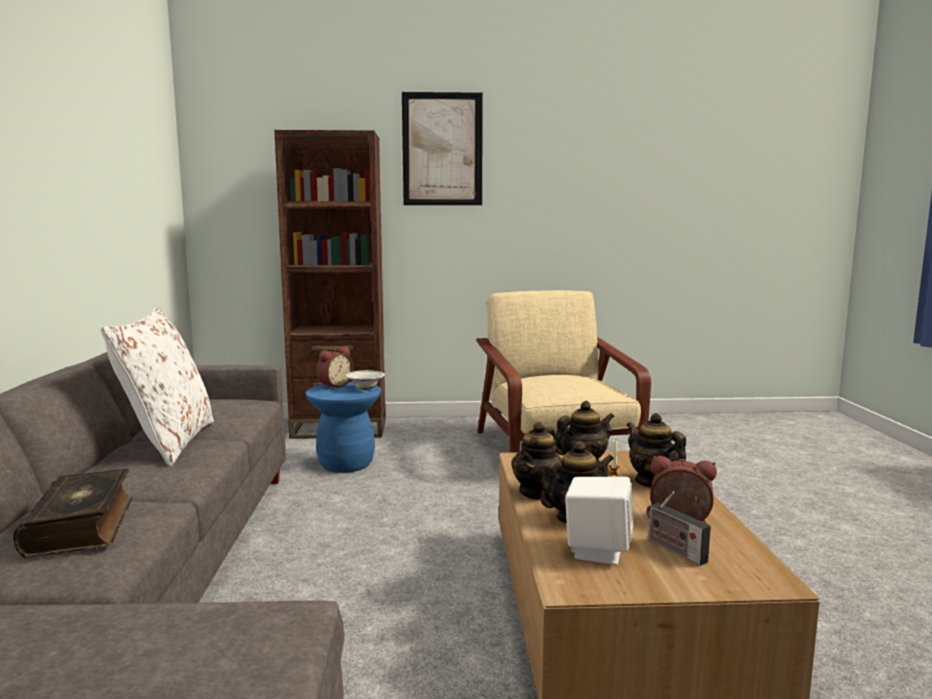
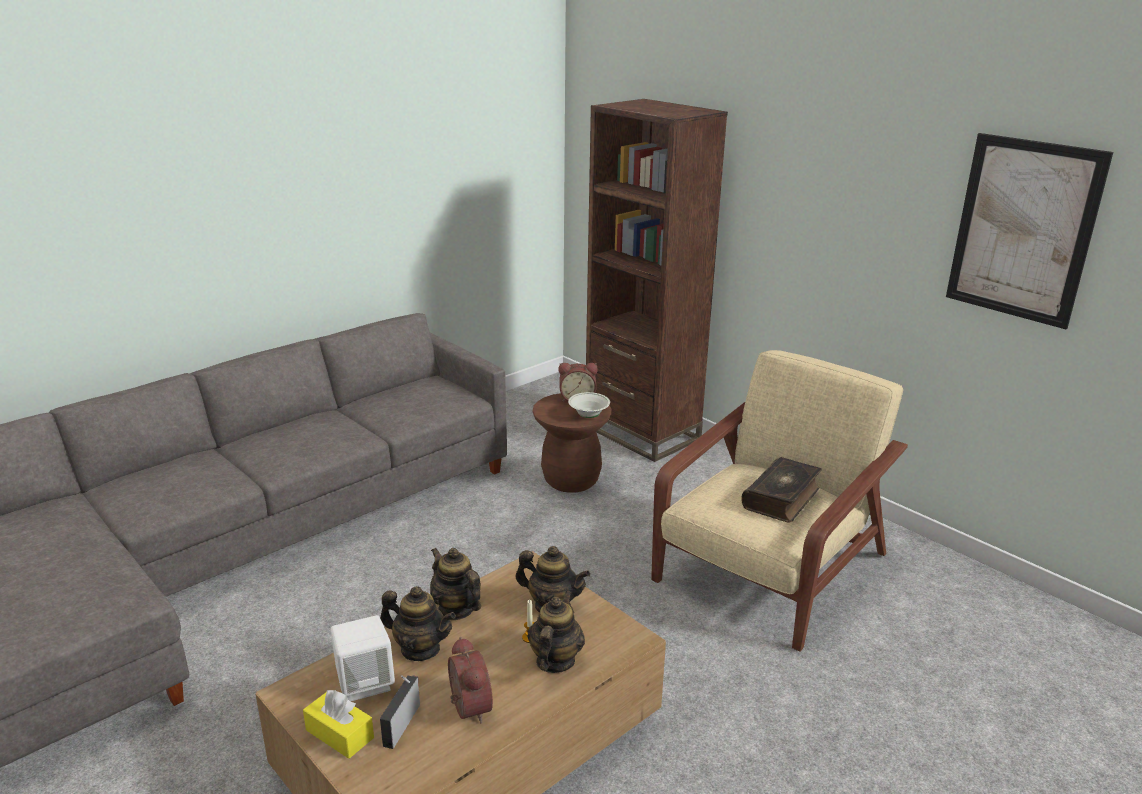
camera: 50 degrees right, 15 degrees up
(82, 526) = (180, 480): book -> book (782, 498)
(168, 443) = (335, 424): white pillow -> none
(346, 464) = (571, 480): blue stool -> brown stool
(442, 149) = (799, 134): picture -> picture (1023, 230)
(538, 493) = (456, 609): teapot -> teapot turned 60 degrees clockwise
(662, 579) = (339, 734): none -> yellow tissue box

